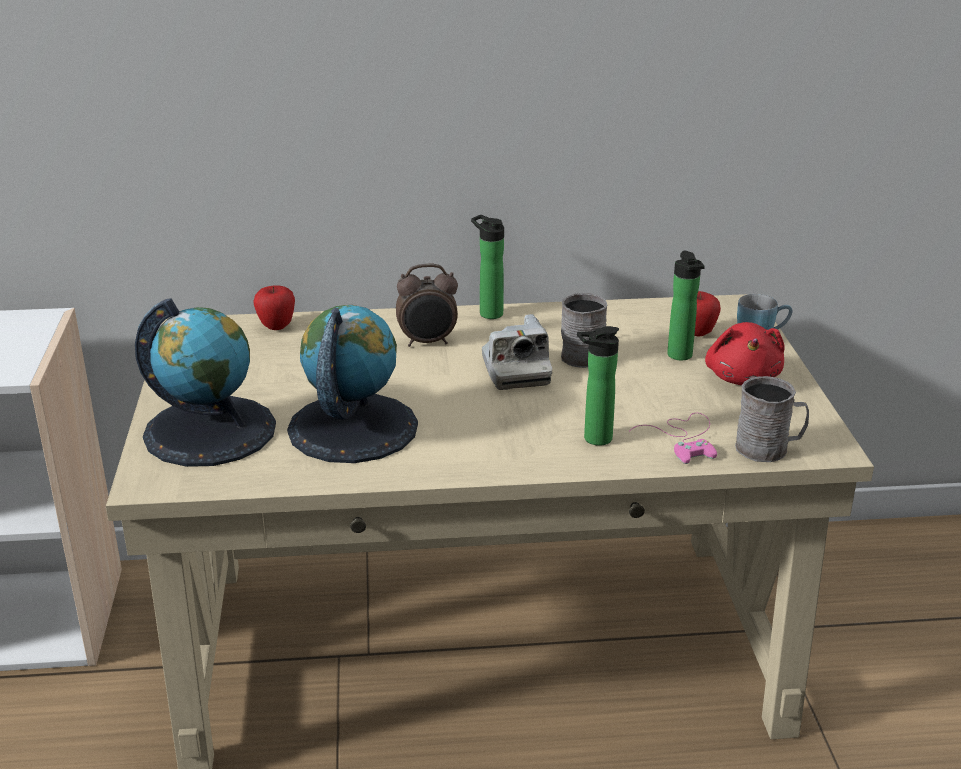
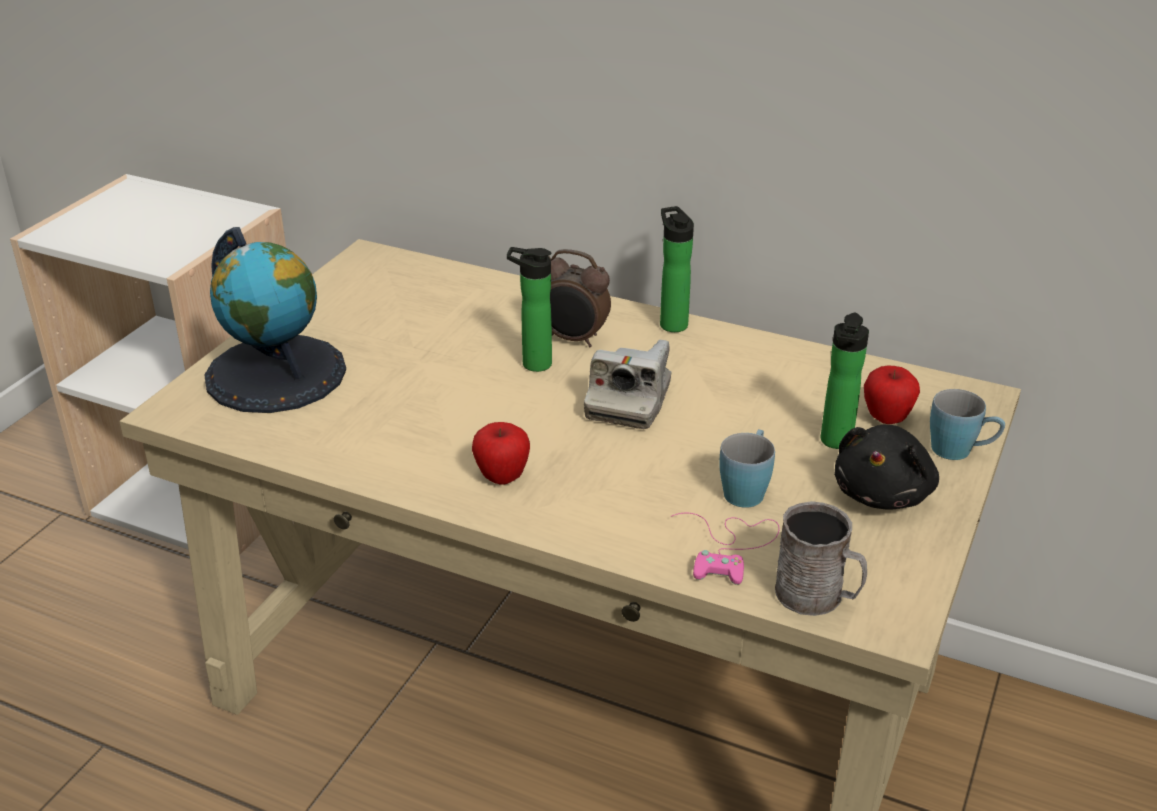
camera: 30 degrees right, 5 degrees up
(276, 326) = (446, 278): apple -> apple (502, 477)
(352, 427) = (402, 413): globe -> none
(583, 353) = (725, 403): grey mug -> none
(593, 439) = (627, 511): bottle -> bottle (532, 363)
(655, 401) = (746, 489): none -> blue mug
(742, 377) = (883, 493): red plush toy -> black plush toy

